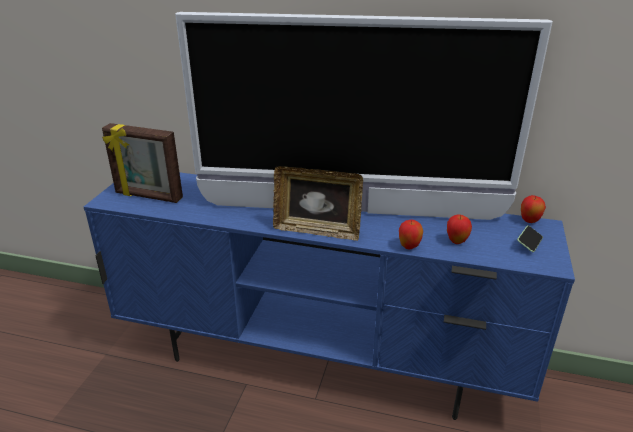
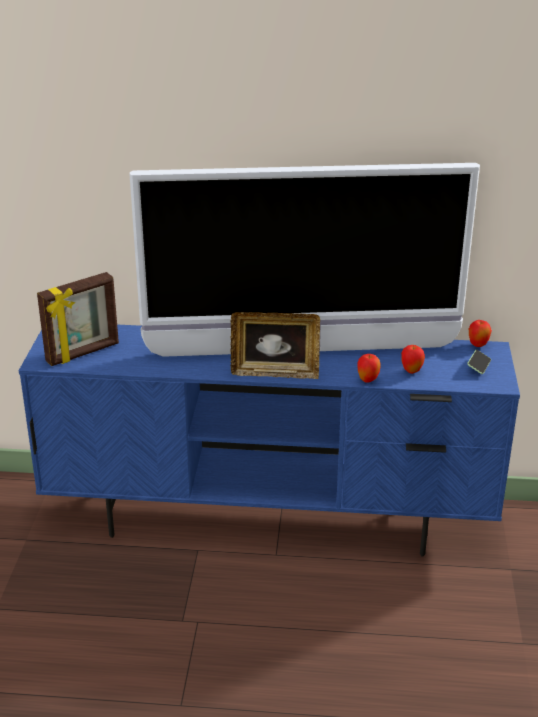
camera: 10 degrees left, 0 degrees up
(148, 196) = (83, 353): picture frame -> picture frame turned 45 degrees counterclockwise

